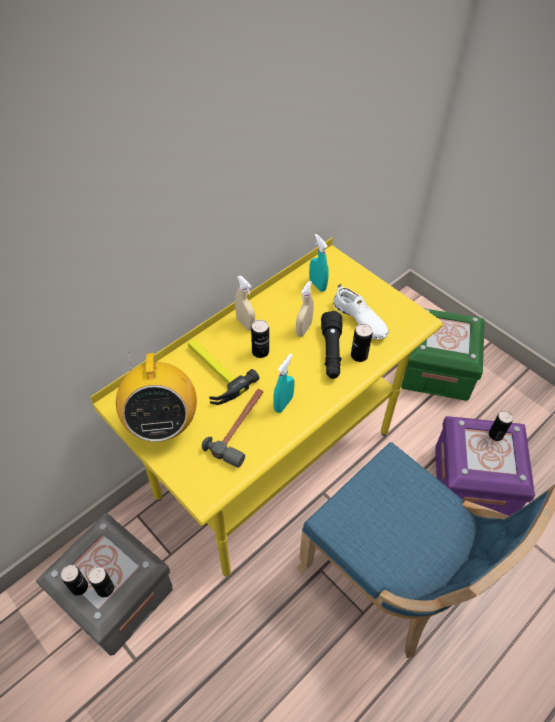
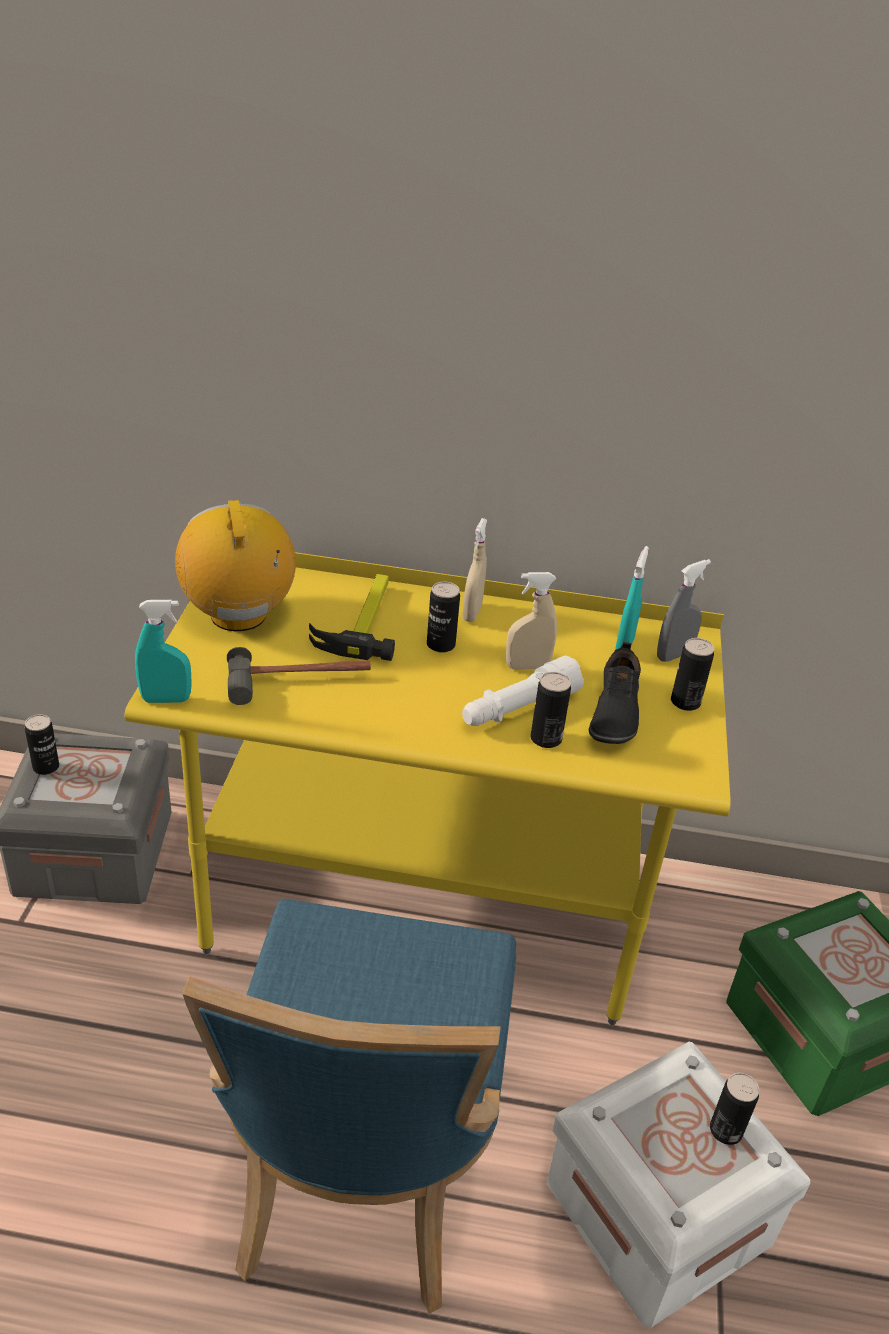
camera: 50 degrees right, 15 degrees down
(105, 588) = (59, 790): can -> can (685, 702)
(162, 424) = (239, 616): radio -> radio turned 120 degrees clockwise
(283, 403) = (377, 701): turquoise spray bottle -> turquoise spray bottle (166, 699)
(331, 352) = (518, 709): black flashlight -> white flashlight
(337, 272) = (674, 655): none -> grey spray bottle
(359, 320) = (613, 712): white shoe -> black shoe
(473, 481) = (657, 1212): purple storage box -> white storage box

